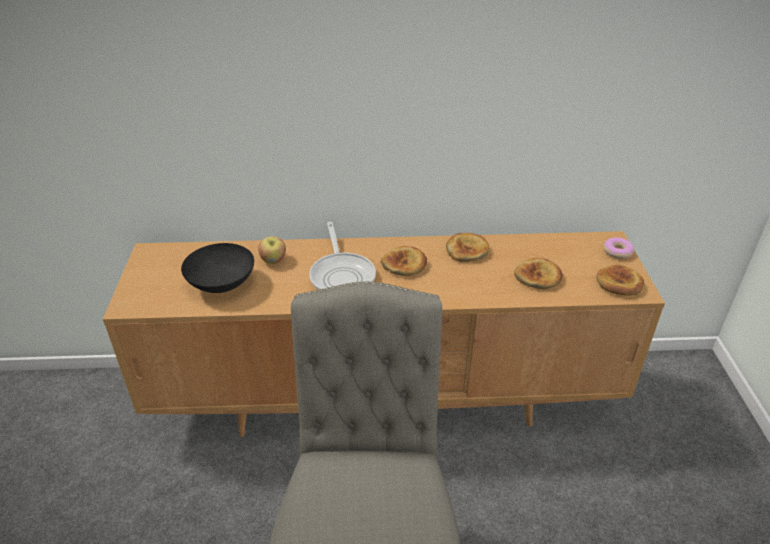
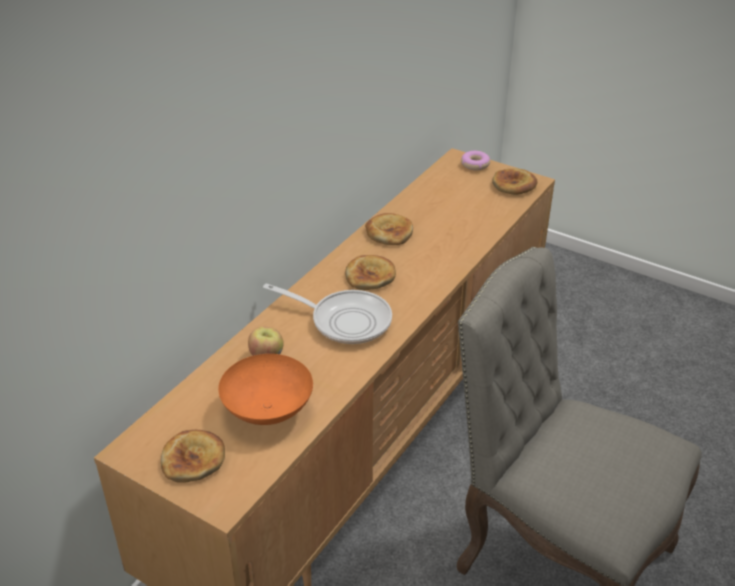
camera: 55 degrees left, 0 degrees up
(221, 285) = (269, 411): black bowl -> orange bowl
(538, 276) = (466, 216): bread -> bread (193, 459)

